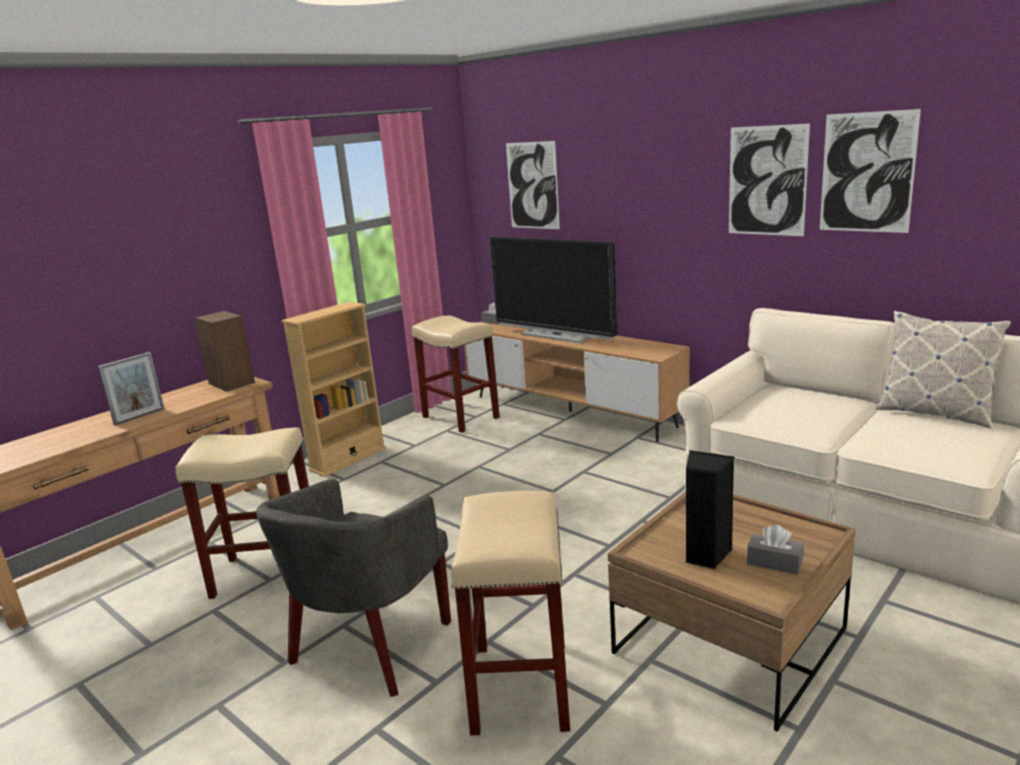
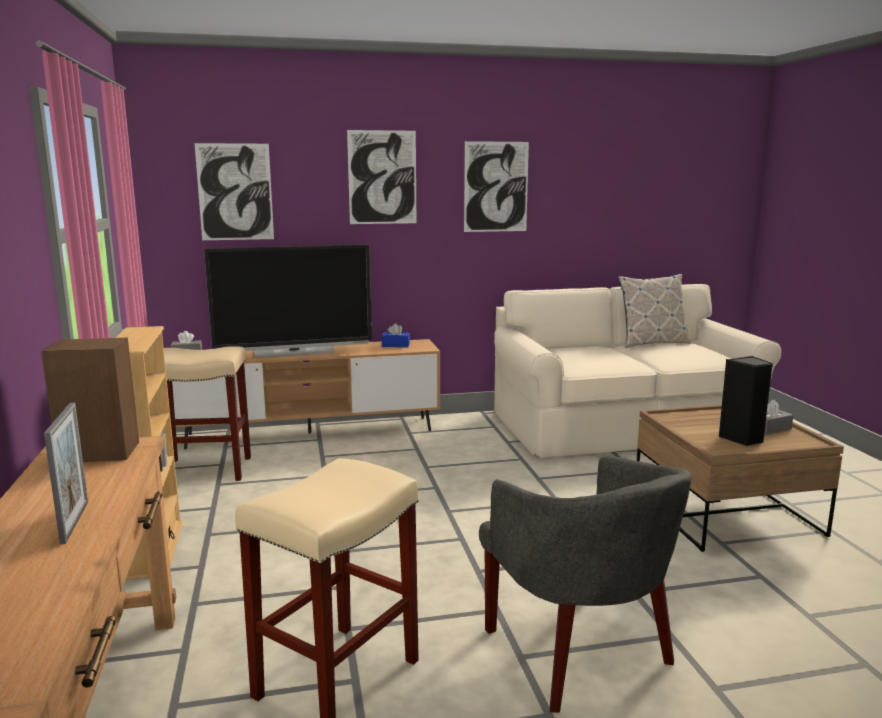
camera: 55 degrees left, 5 degrees down
(521, 688) = (713, 600): beige stool -> none
(642, 347) = (395, 345): none -> blue tissue box
(867, 173) = (569, 181): picture -> picture (382, 177)

